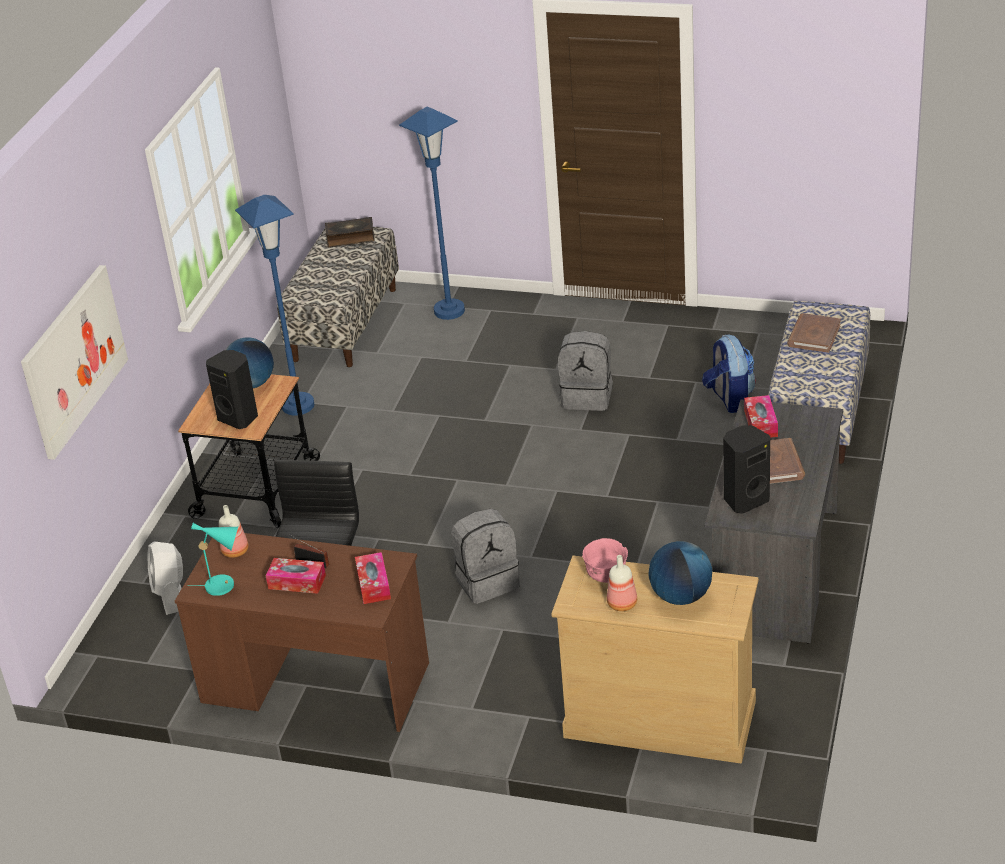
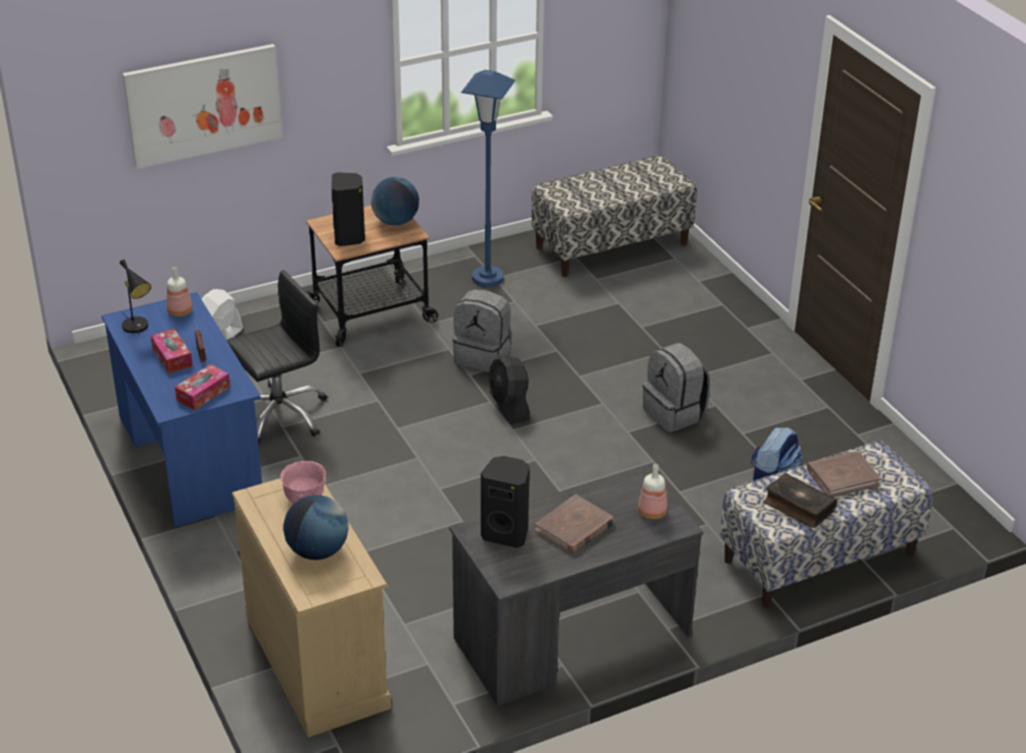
camera: 45 degrees right, 0 degrees up
(224, 585) = (138, 327): turquoise table lamp -> black table lamp
(315, 683) = (190, 457): brown desk -> blue desk
(350, 238) = (656, 173): book -> book (798, 507)
(449, 311) = (694, 285): blue floor lamp -> none
(476, 473) = (509, 407): none -> black fan
(487, 581) = (386, 481): grey backpack -> grey backpack (483, 356)
(623, 603) = (279, 523): bottle -> bottle (653, 512)
(760, 423) = (624, 492): tissue box -> none

